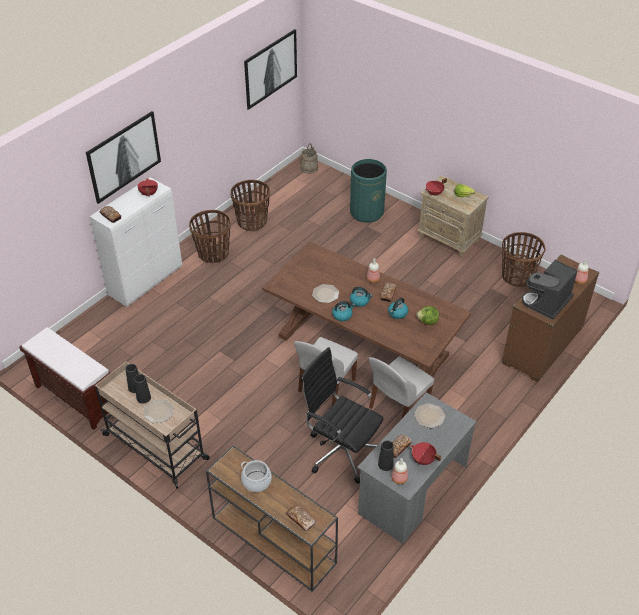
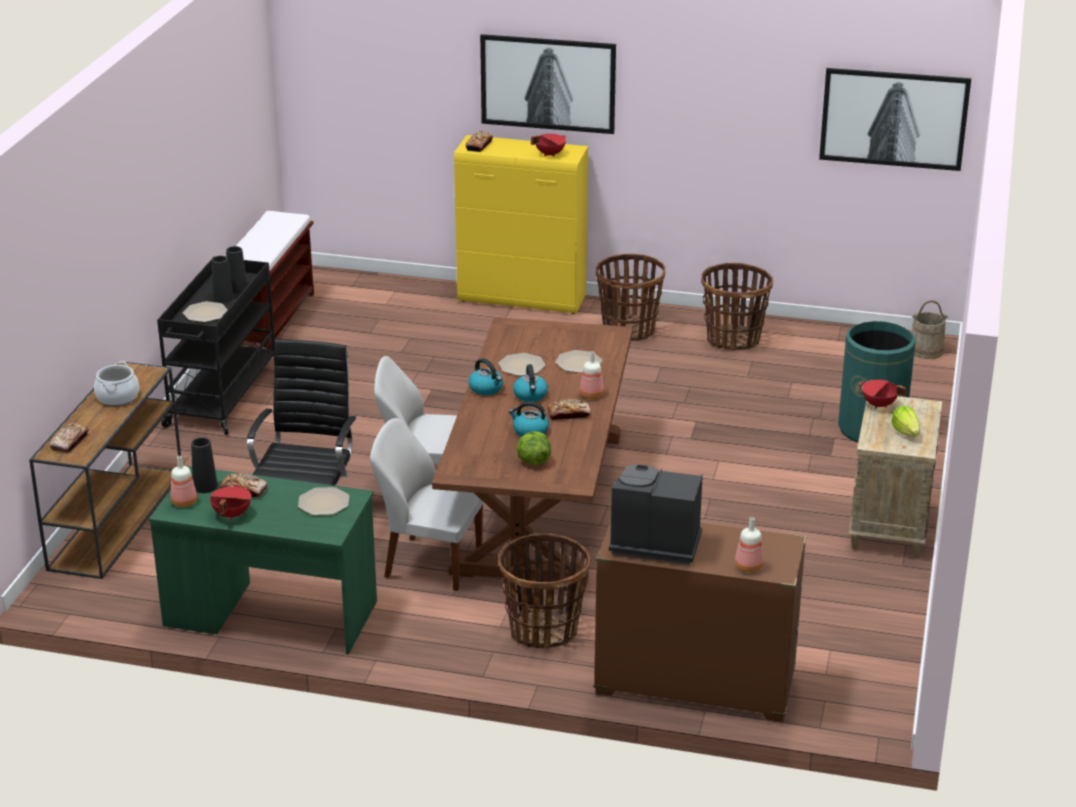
camera: 65 degrees right, 15 degrees down
(146, 281) = (523, 299): white cabinet -> yellow cabinet
(156, 447) = (223, 395): beige cart -> black cart
(336, 272) = (578, 363): none -> plate
(413, 489) = (270, 614): grey desk -> green desk
(517, 276) = (863, 620): basket -> basket (543, 630)

